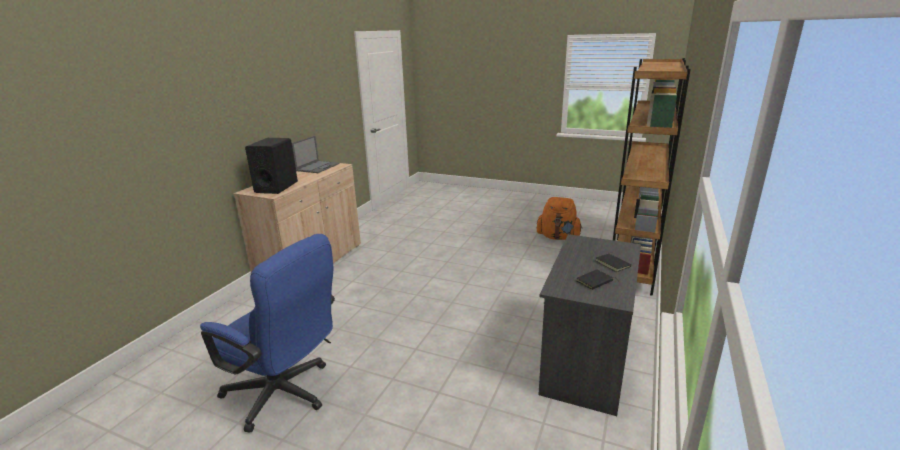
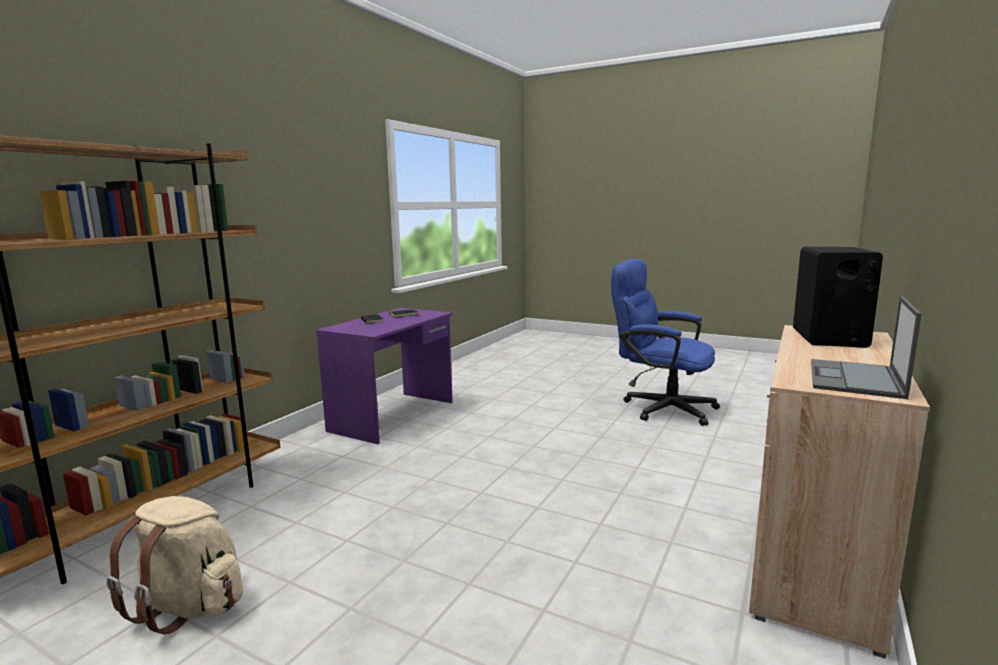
camera: 175 degrees left, 10 degrees down
(558, 237) = (189, 605): orange backpack -> beige backpack
(585, 360) = (394, 416): grey desk -> purple desk

